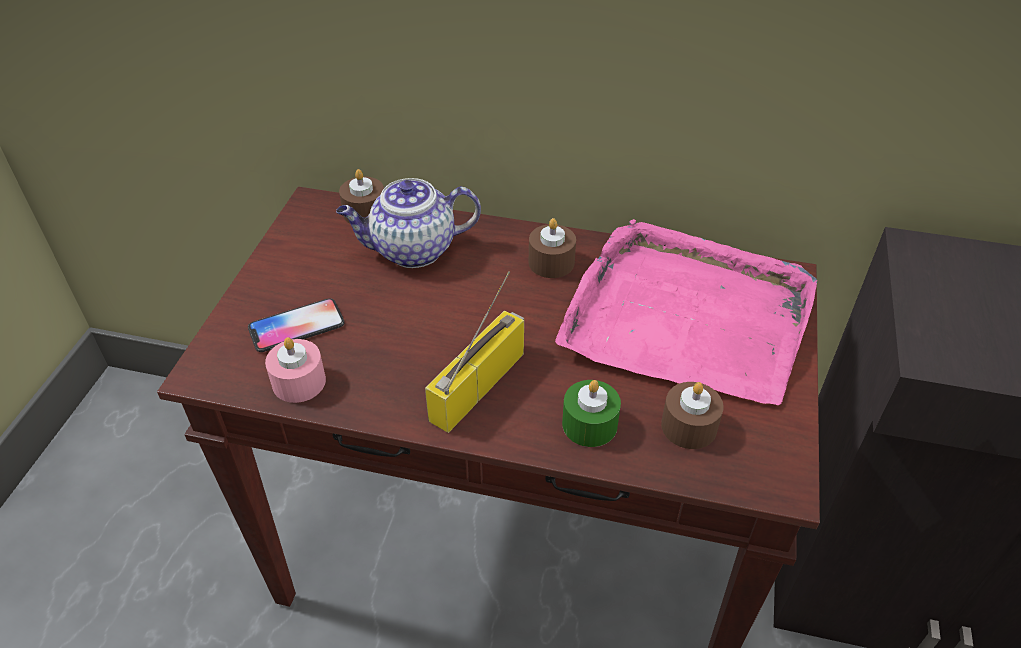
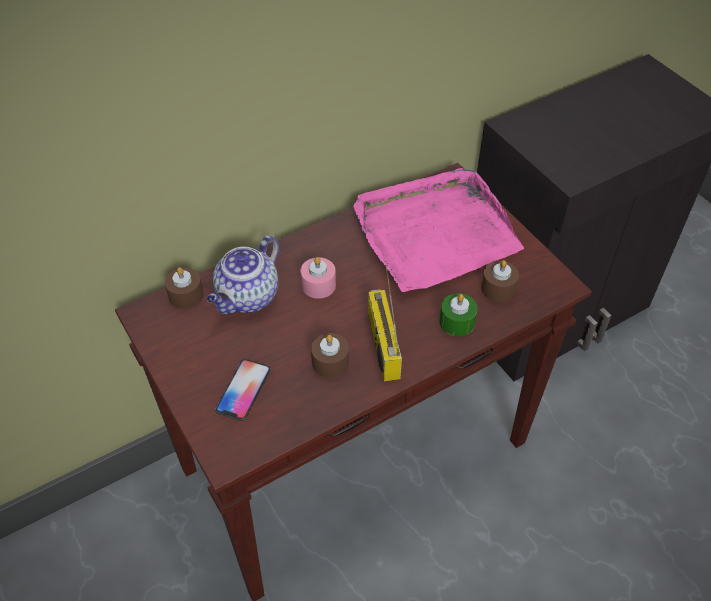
camera: 45 degrees left, 5 degrees up
(299, 382) = (289, 417): pink candle -> pink candle (318, 285)
(551, 262) = (333, 250): brown candle -> brown candle (330, 362)

